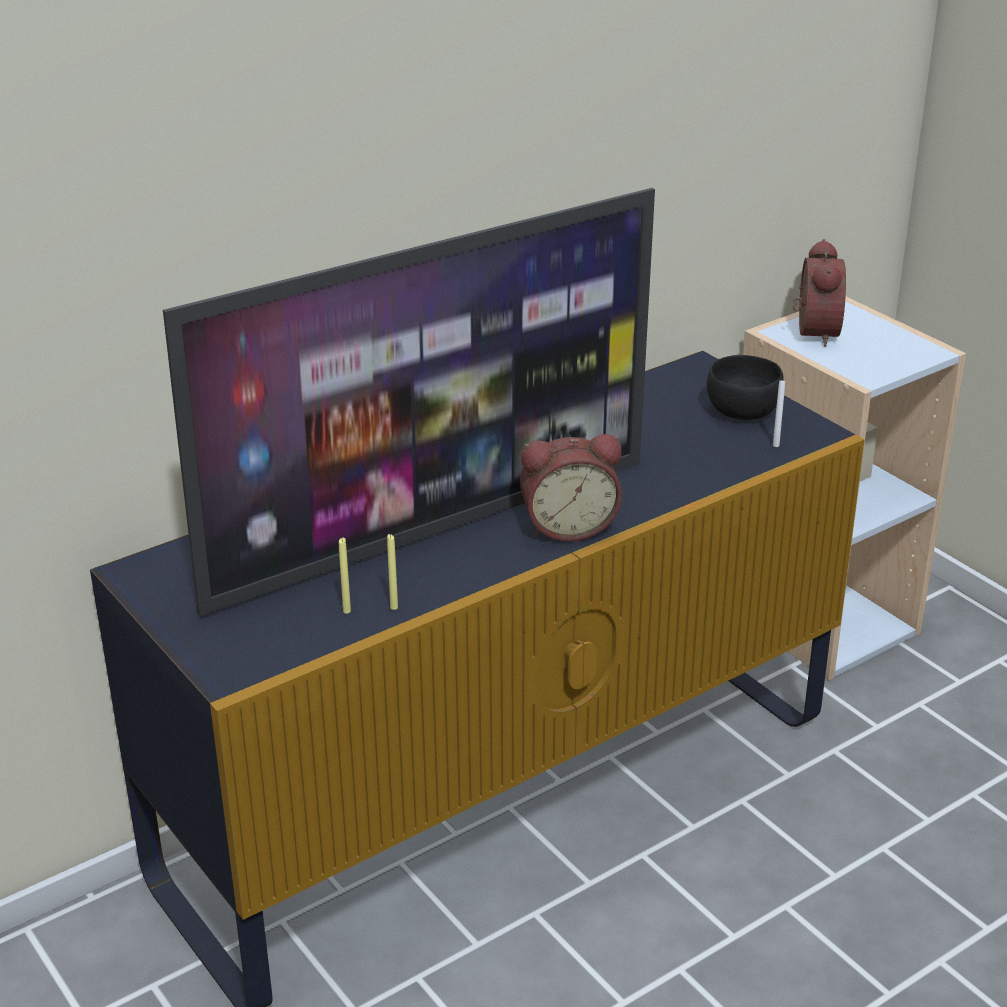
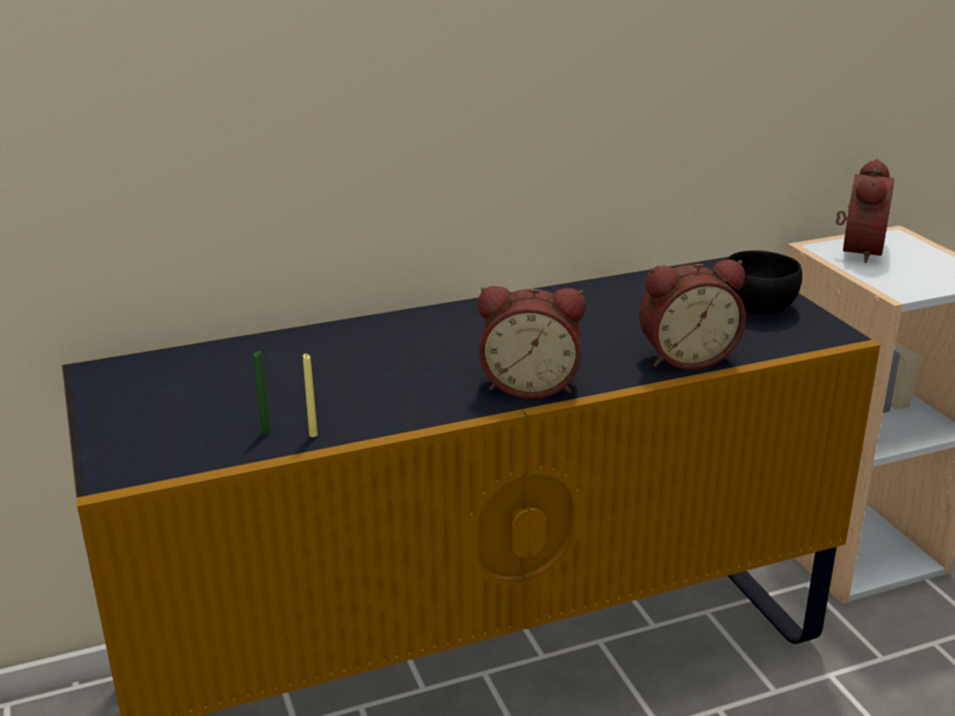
camera: 15 degrees right, 5 degrees down
(346, 611) = (265, 432): yellow candle -> green candle
(431, 530) = (392, 372): television -> none
(697, 476) = (685, 357): none -> alarm clock
(776, 445) = (781, 339): white candle -> none

